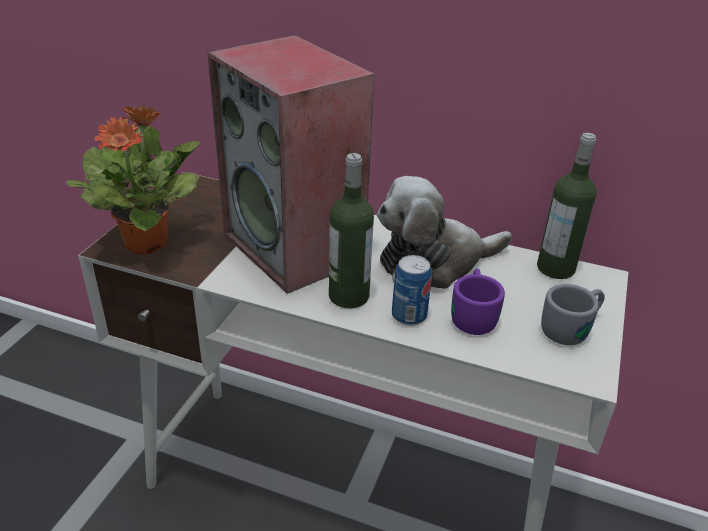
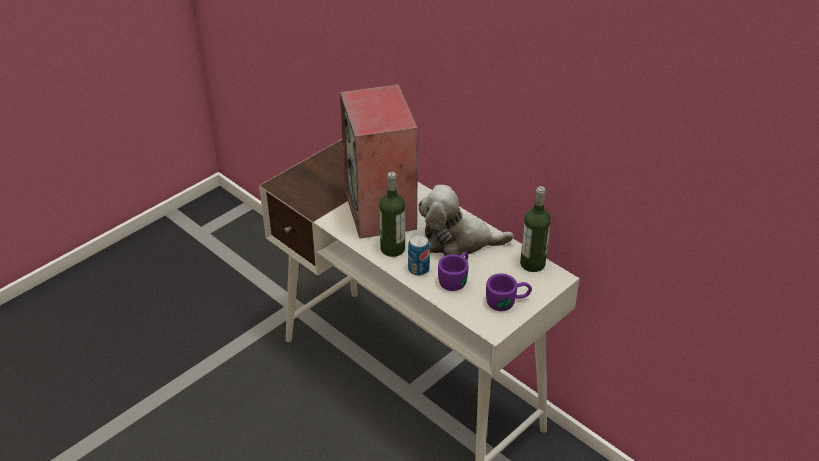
camera: 25 degrees right, 5 degrees up
(147, 242) = (299, 186): potted plant -> none
(572, 328) = (508, 301): grey mug -> purple mug

